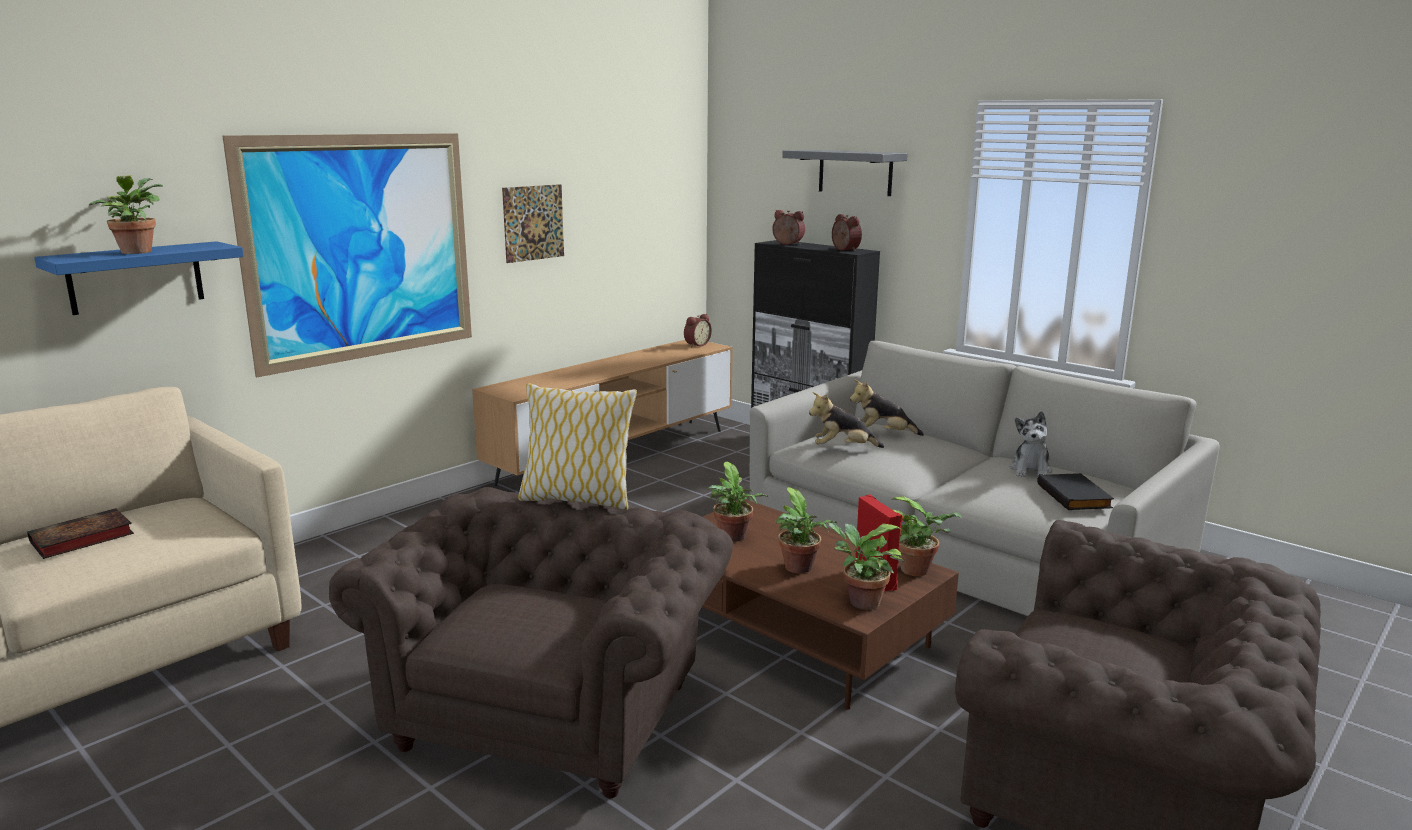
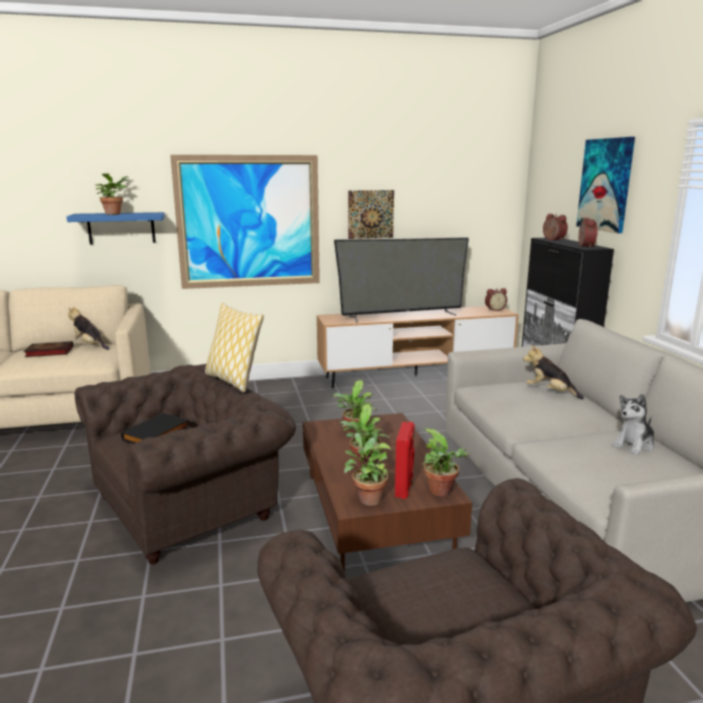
camera: 35 degrees right, 0 degrees up
(597, 371) = (402, 316): none -> television
(842, 448) = (502, 395): plush toy -> plush toy (89, 346)
(855, 172) = (605, 185): grey shelf -> picture
(1075, 496) = (641, 474): black book -> black book (157, 434)

